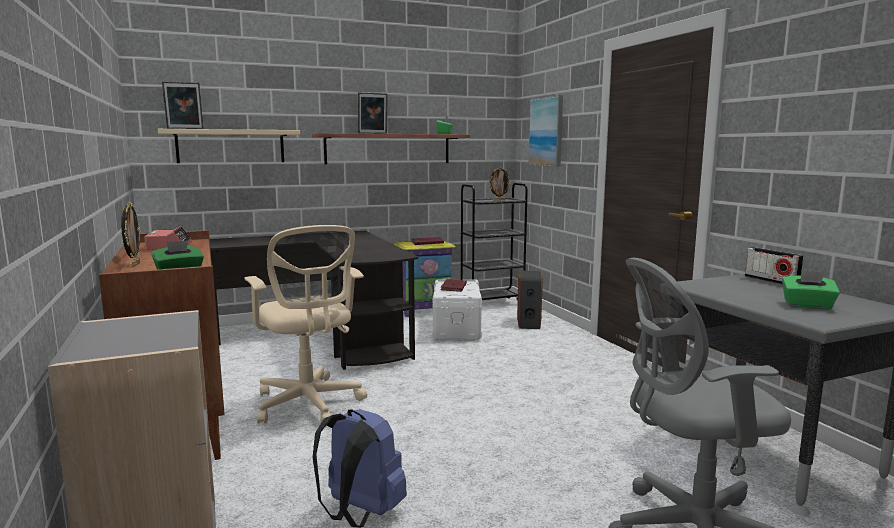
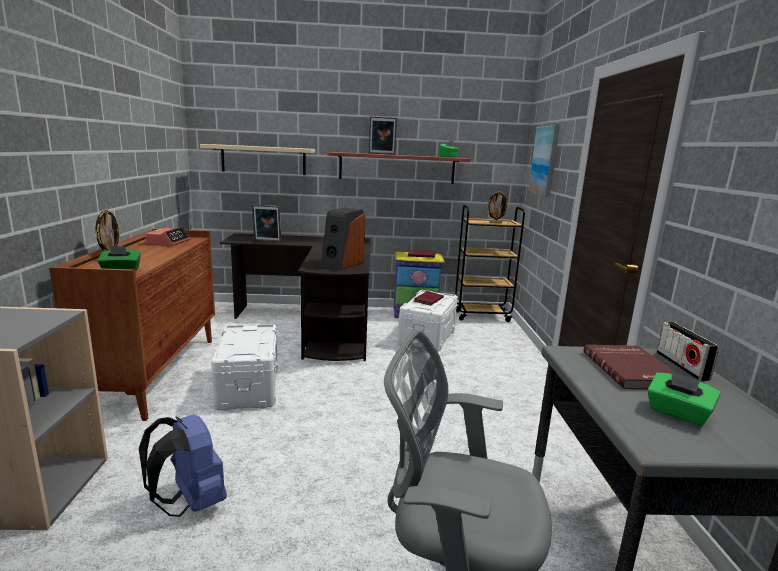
camera: 20 degrees right, 5 degrees up
(185, 129) = (224, 144): picture frame -> picture frame (267, 241)
(309, 405) = (247, 387): beige office chair -> white storage box
(492, 303) = (482, 316): grey cart -> brown cart
(529, 322) = (499, 343): speaker -> speaker (342, 264)
(744, 287) = (631, 370): none -> red book

